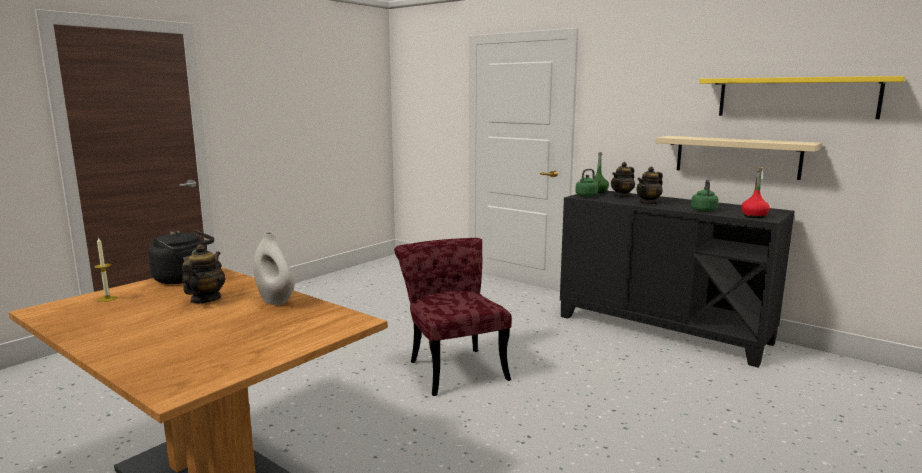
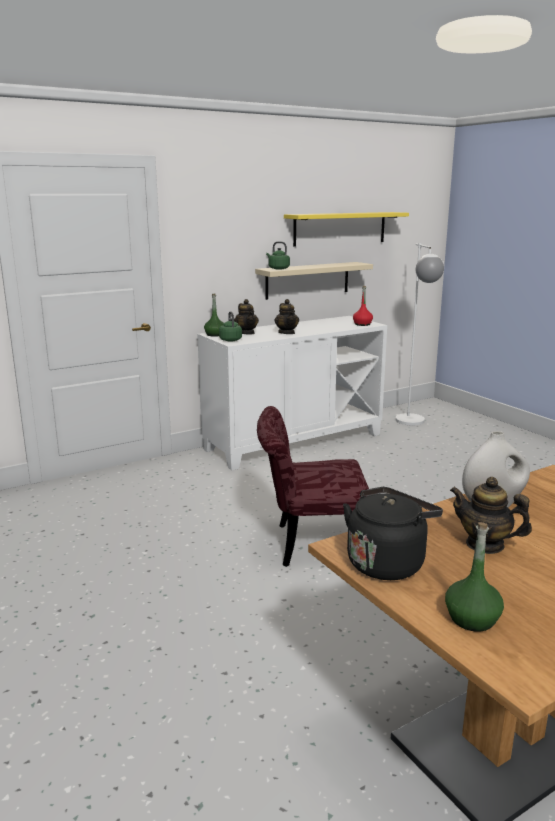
camera: 70 degrees left, 5 degrees up
(107, 298) = (472, 618): candle -> green bottle
(662, 329) = (293, 441): black cabinet -> white cabinet
(703, 210) = (331, 328): green kettle -> green kettle (278, 268)
(838, 384) = (413, 424): none -> white floor lamp

